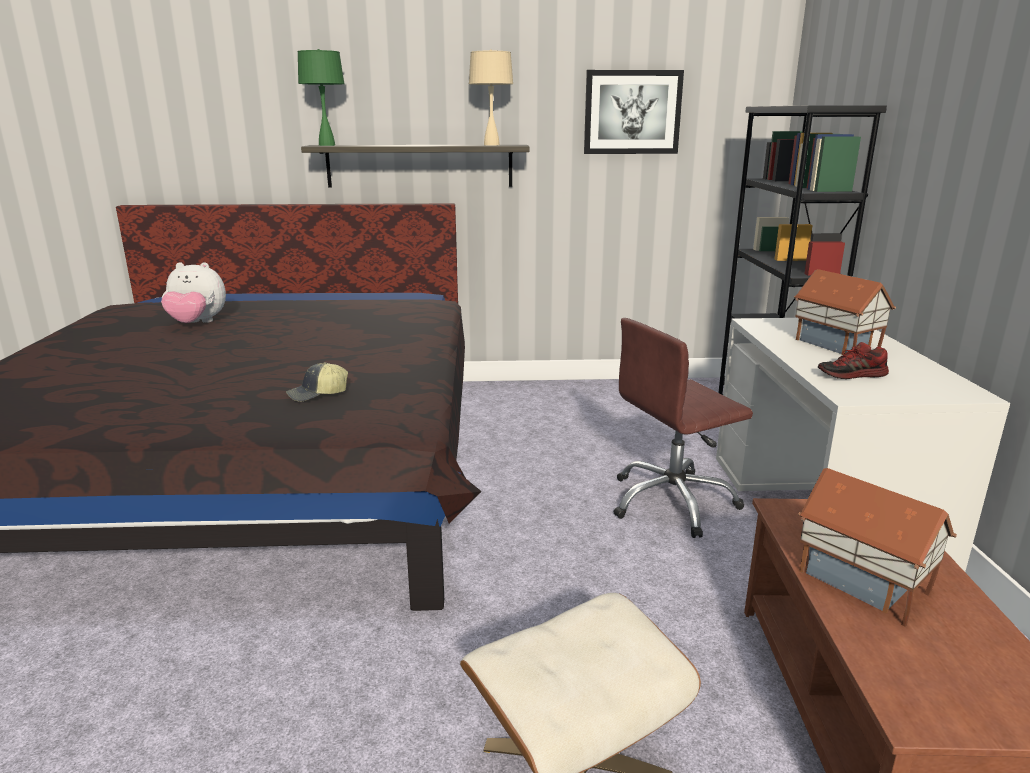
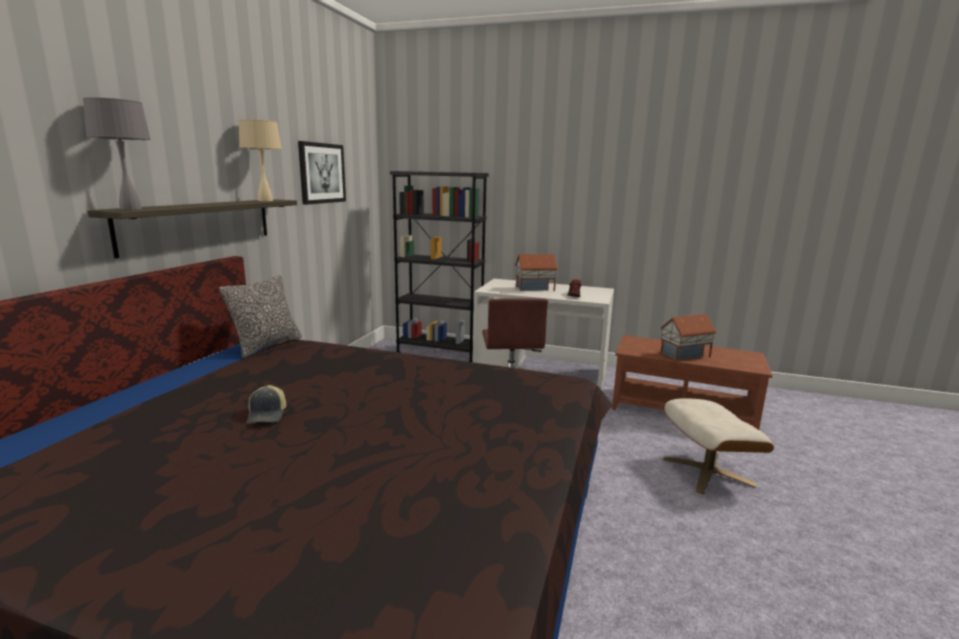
camera: 70 degrees left, 5 degrees down
(197, 323) = (194, 443): plush toy -> none
(317, 394) = (502, 398): cap -> cap (268, 415)
(326, 145) = (130, 209): green table lamp -> grey table lamp
(419, 298) = (266, 345): none -> pillow

